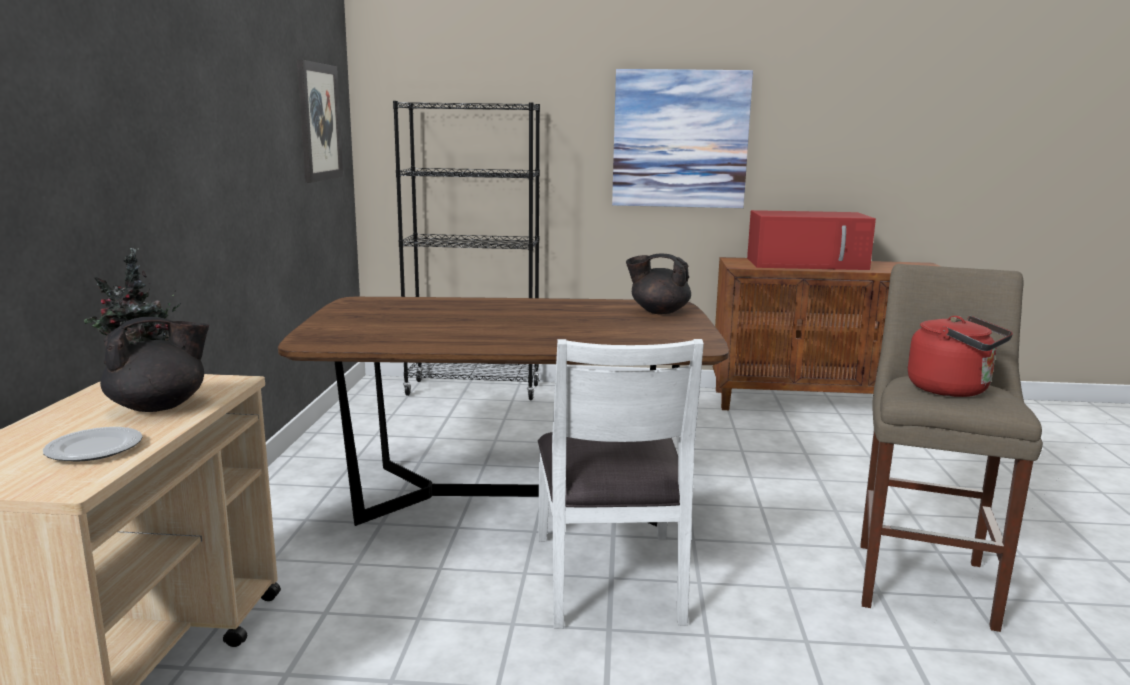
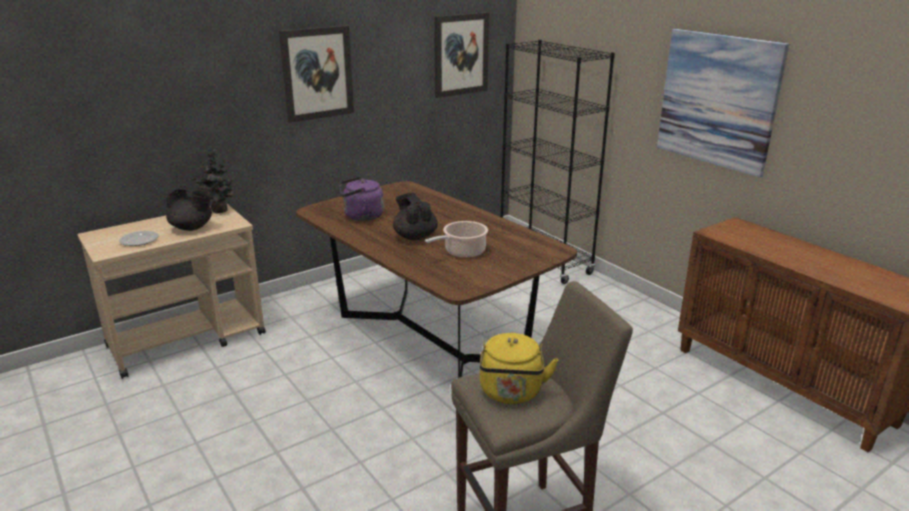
camera: 50 degrees right, 10 degrees up
(204, 125) = (317, 73): none -> picture
(396, 332) = (361, 216): none -> purple kettle
(606, 326) = (462, 252): none -> cooking pot
(610, 578) = (381, 408): white chair -> none
(658, 311) = (527, 253): black teapot -> black teapot (415, 236)
(808, 264) = (790, 249): red microwave -> none
(953, 390) = (511, 393): red kettle -> yellow kettle

